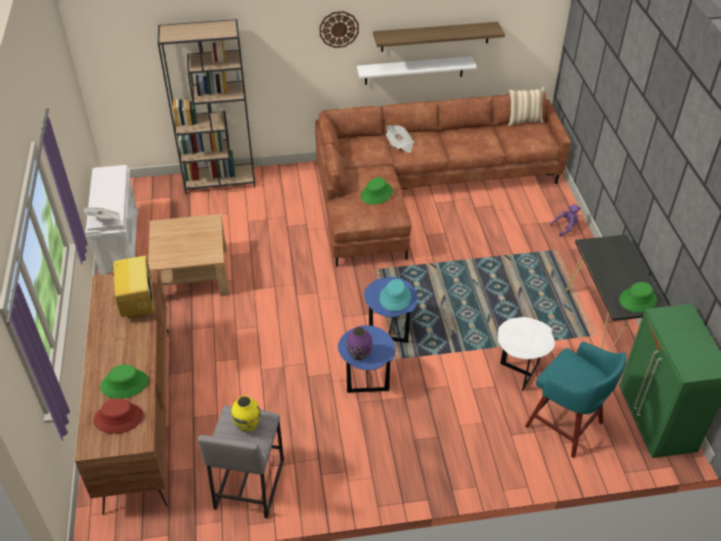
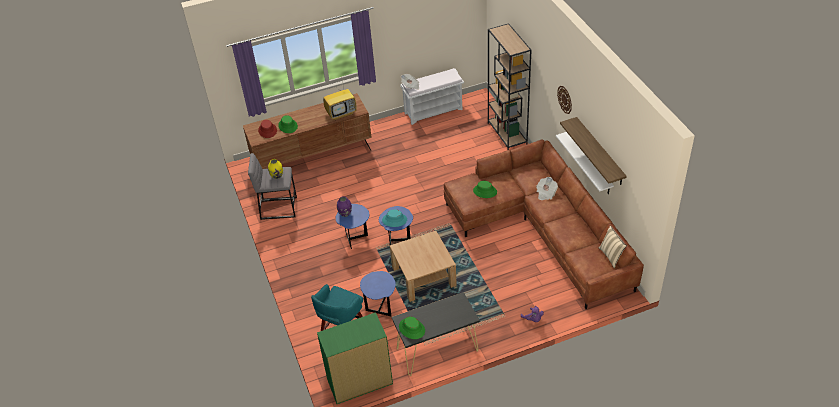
camera: 80 degrees right, 0 degrees up
(192, 274) = (418, 146): brown coffee table -> brown coffee table (423, 276)
(518, 372) = (380, 307): white side table -> blue side table

